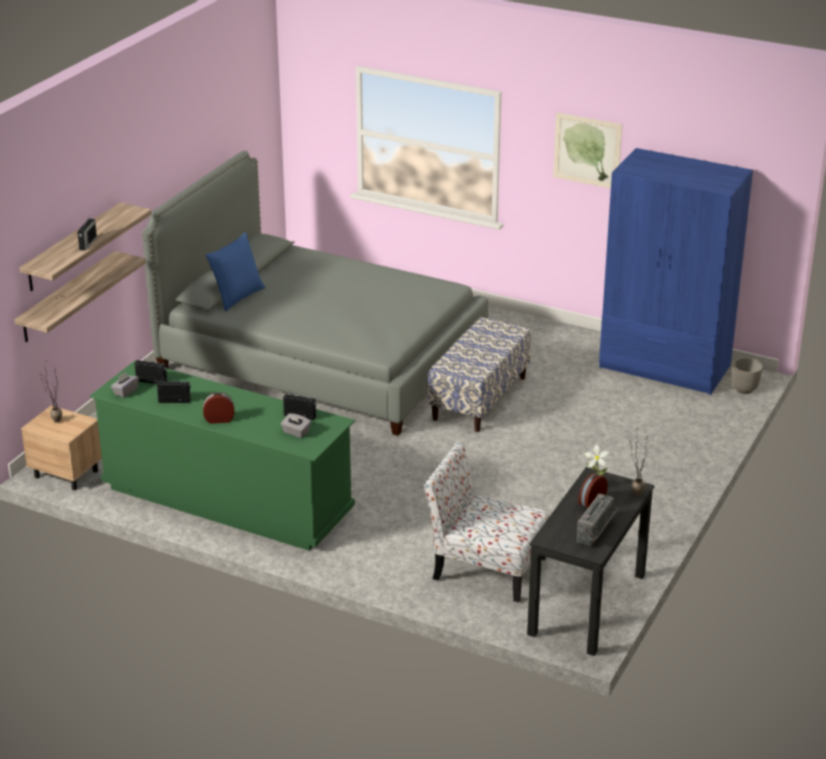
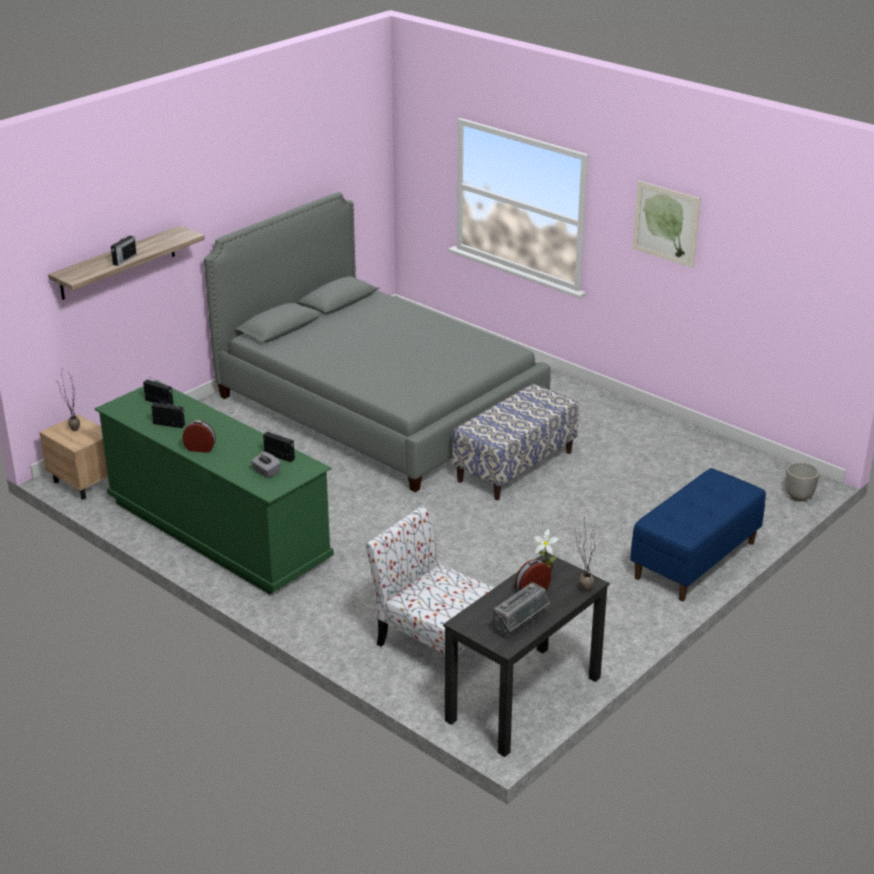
camera: 15 degrees right, 0 degrees up
(67, 297) = (110, 311): shelf -> none
(125, 392) = (129, 409): grey tissue box -> none
(237, 297) = (299, 333): blue pillow -> none
(665, 367) = (723, 461): blue wardrobe -> none
(680, 459) = (695, 560): none -> blue bench

